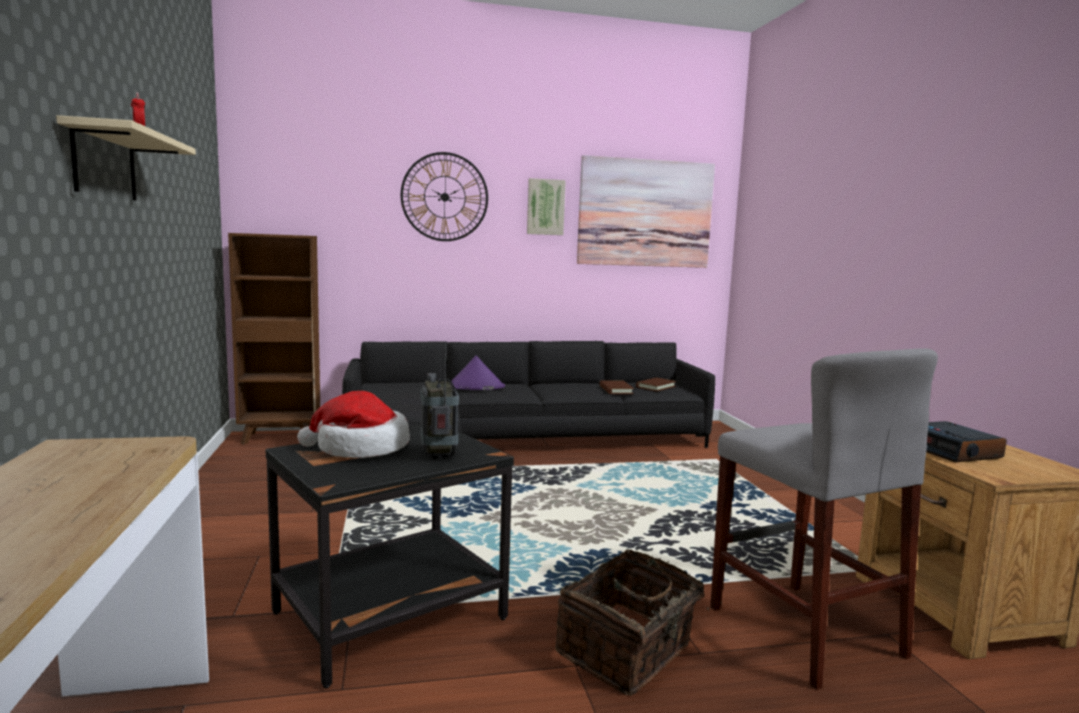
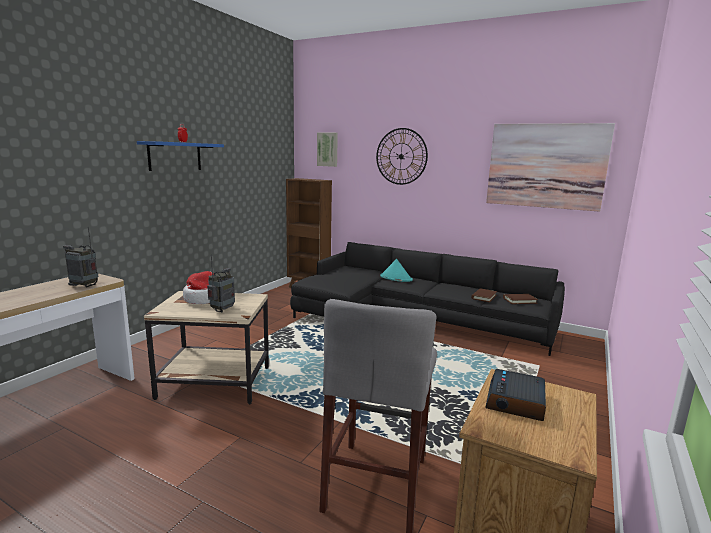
camera: 40 degrees right, 5 degrees up
(105, 164) = (175, 156): beige shelf -> blue shelf
(136, 462) = (85, 286): none -> radio
(389, 615) = (215, 382): black side table -> beige side table
(476, 387) = (396, 278): purple hat -> turquoise hat
(545, 207) = (466, 162): picture -> picture (327, 149)
(628, 651) = (271, 443): basket -> none

